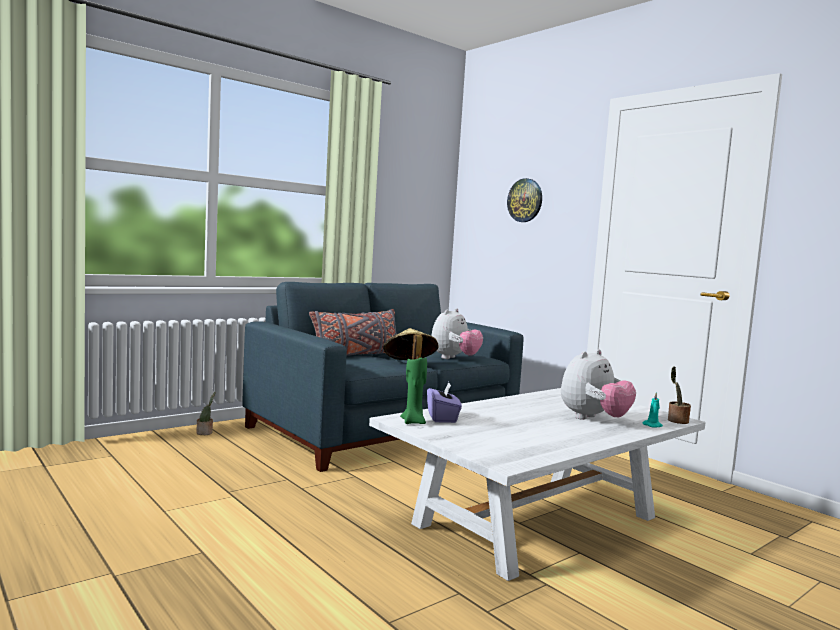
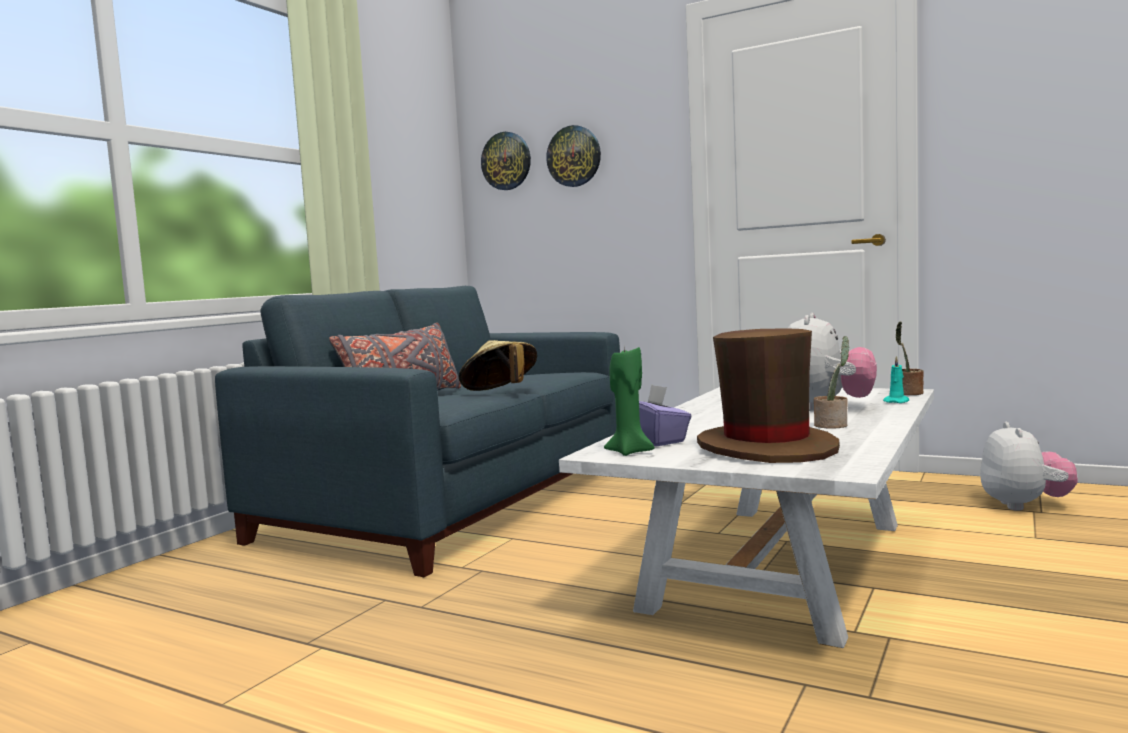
camera: 20 degrees left, 0 degrees up
(205, 433) = (177, 567): potted plant -> potted plant (833, 425)
(454, 358) = (545, 379): plush toy -> plush toy (1024, 506)
(483, 198) = (506, 161): none -> wall clock
(494, 438) = (767, 448): none -> brown hat

